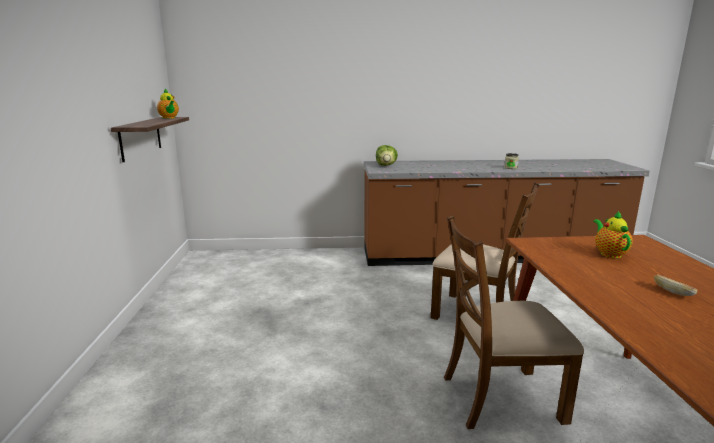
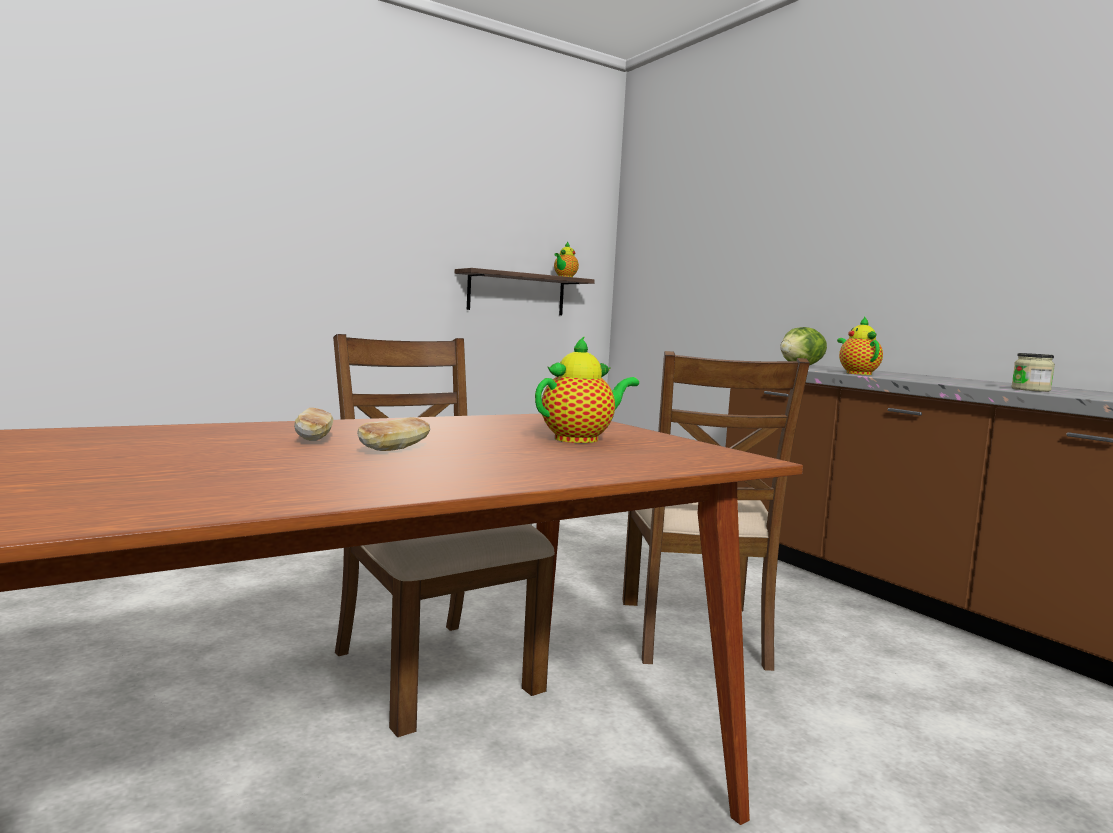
camera: 60 degrees right, 10 degrees down
(440, 169) = (857, 373): none -> teapot
(655, 305) = (315, 439): none -> bread

